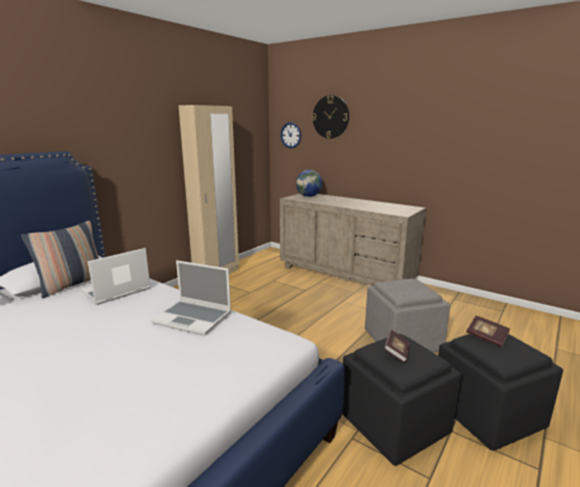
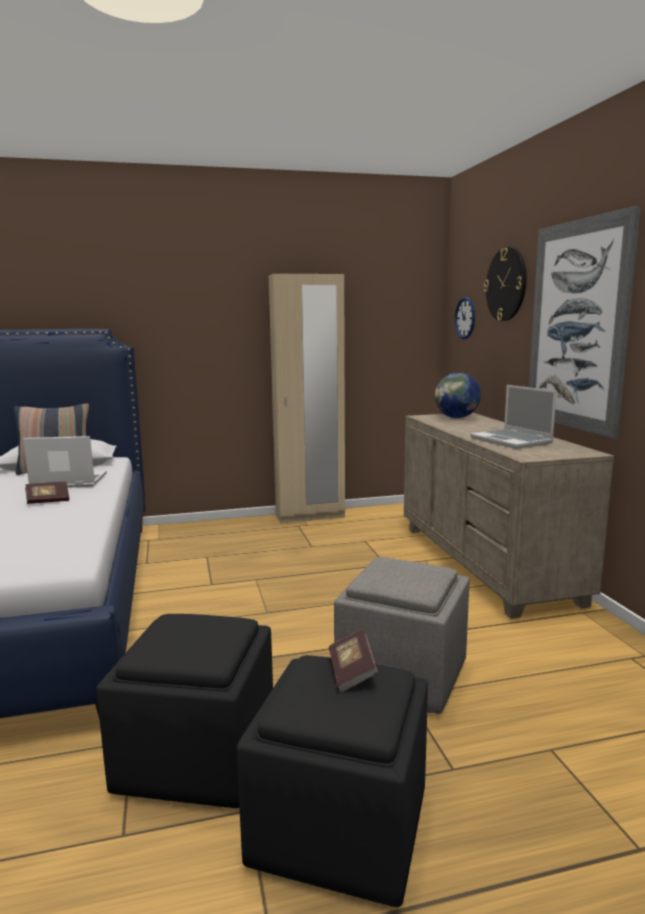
camera: 40 degrees right, 5 degrees down
(194, 318) = (58, 518): laptop -> laptop (512, 441)
(392, 142) = (577, 326): none -> picture
(396, 352) = (192, 633): book -> book (48, 501)

